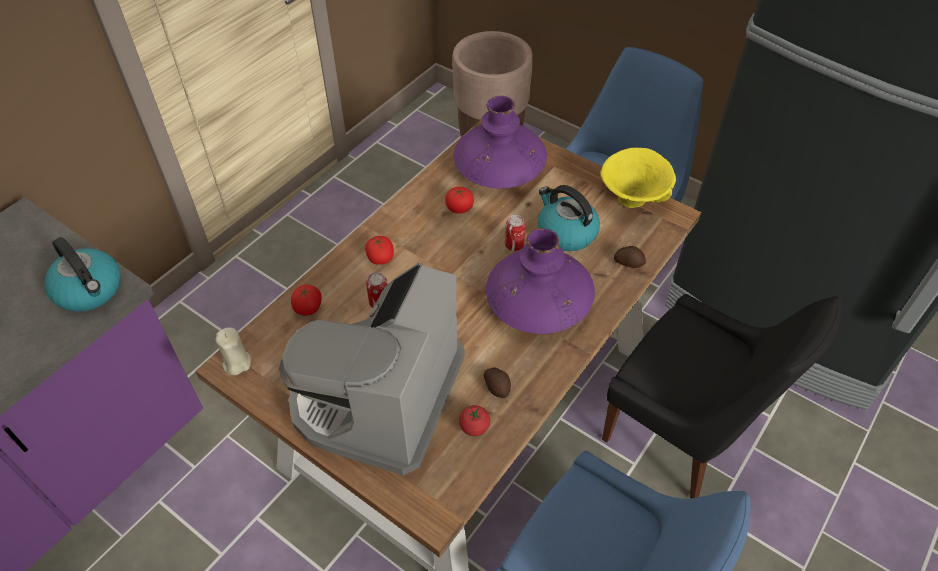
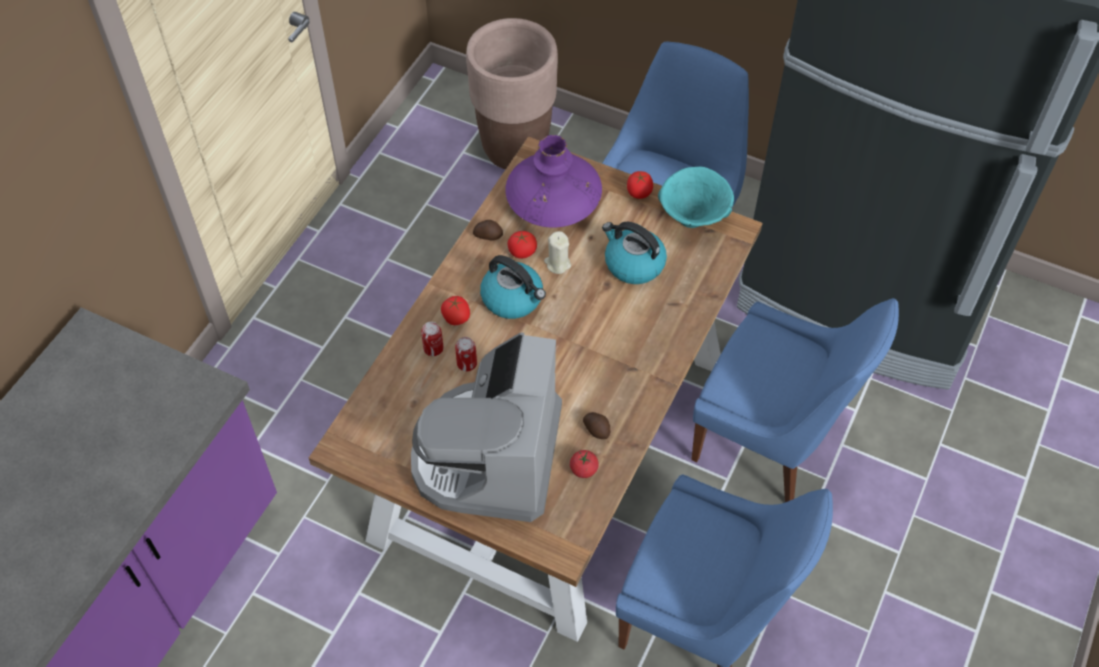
camera: 10 degrees left, 5 degrees up
(90, 290) = (191, 396): kettle -> kettle (513, 298)
(236, 363) = (346, 444): beige candle -> beige candle (557, 263)
(308, 308) = (399, 379): tomato -> tomato (639, 192)
(514, 245) = (585, 284): can -> can (433, 349)
(538, 302) = (619, 341): purple vase -> none
(628, 262) = (699, 287): potato -> potato (488, 235)
(631, 201) = (693, 220): yellow bowl -> turquoise bowl
(683, 432) = (771, 440): black chair -> blue chair

